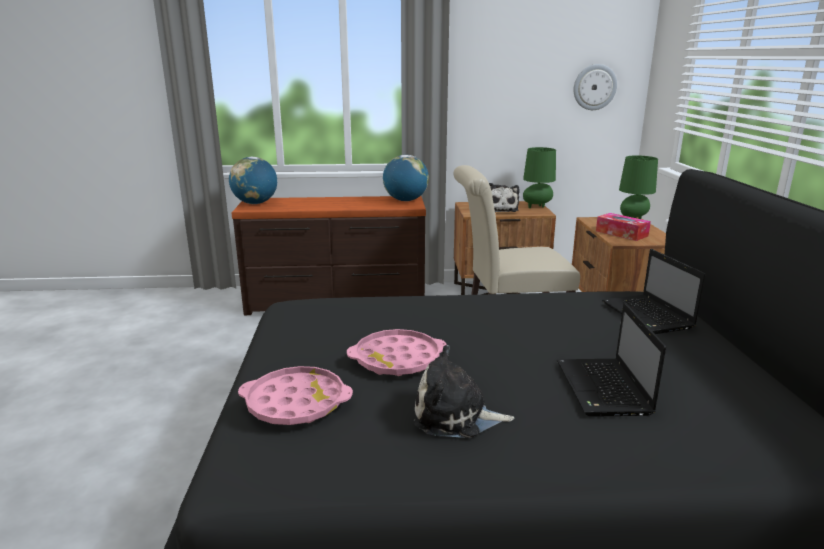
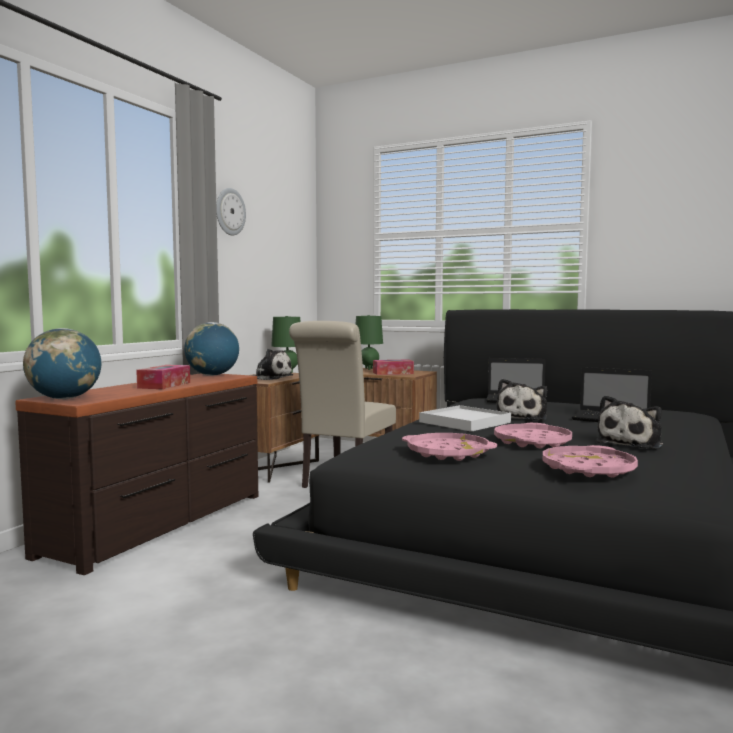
camera: 60 degrees left, 15 degrees down
(314, 332) = (448, 453): none -> pink tray
(336, 204) = (164, 385): none -> tissue box
(461, 314) = (464, 422): none -> white tray
(535, 335) = (523, 417): none -> plush toy
(594, 87) = (292, 264): wall clock -> wall clock (229, 211)

